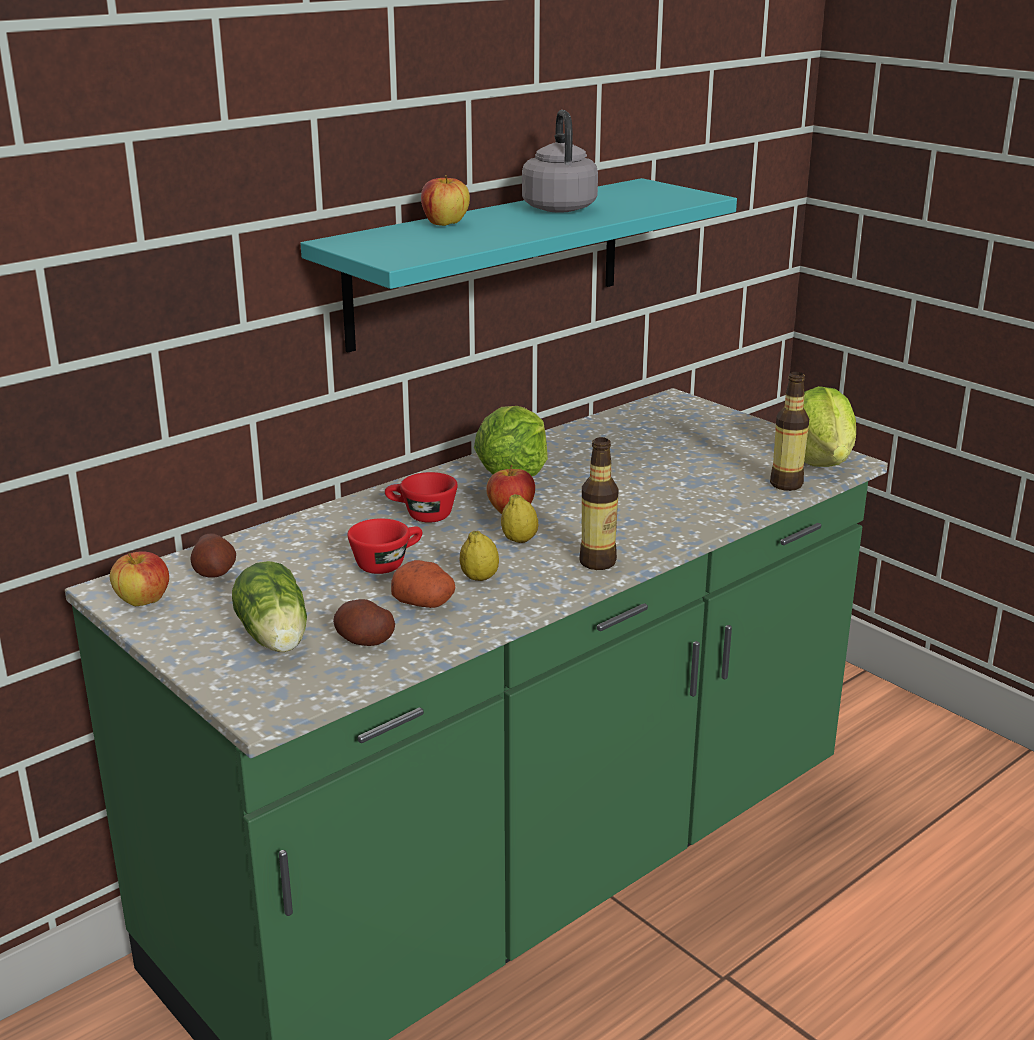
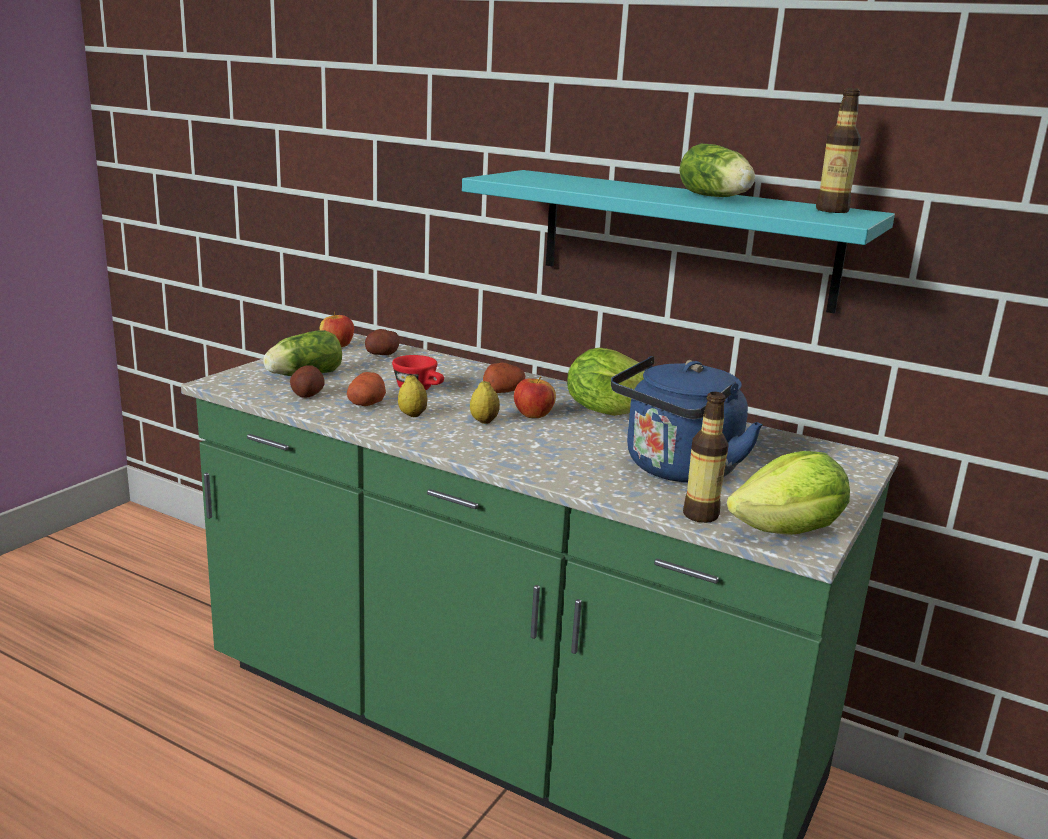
camera: 70 degrees right, 5 degrees down
(421, 516) = (503, 391): red cup -> potato
(445, 224) = (613, 183): apple -> none
(558, 207) = (716, 197): grey kettle -> lettuce
(597, 562) = (463, 447): bottle -> bottle (832, 210)
(686, 473) = (677, 470): none -> blue kettle

